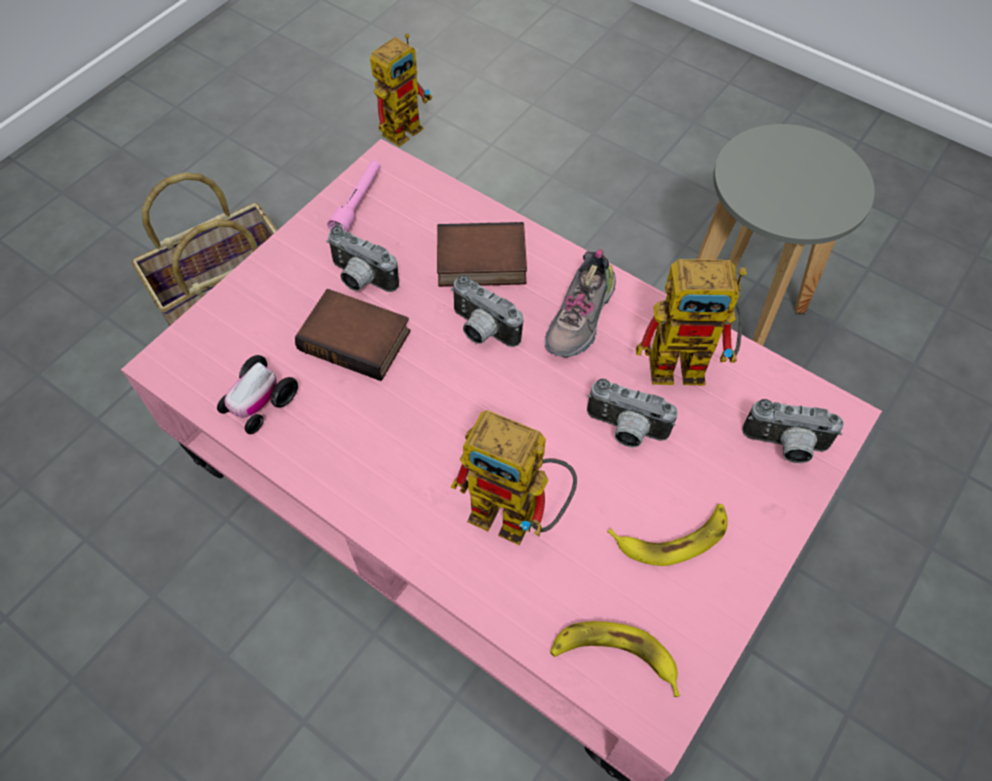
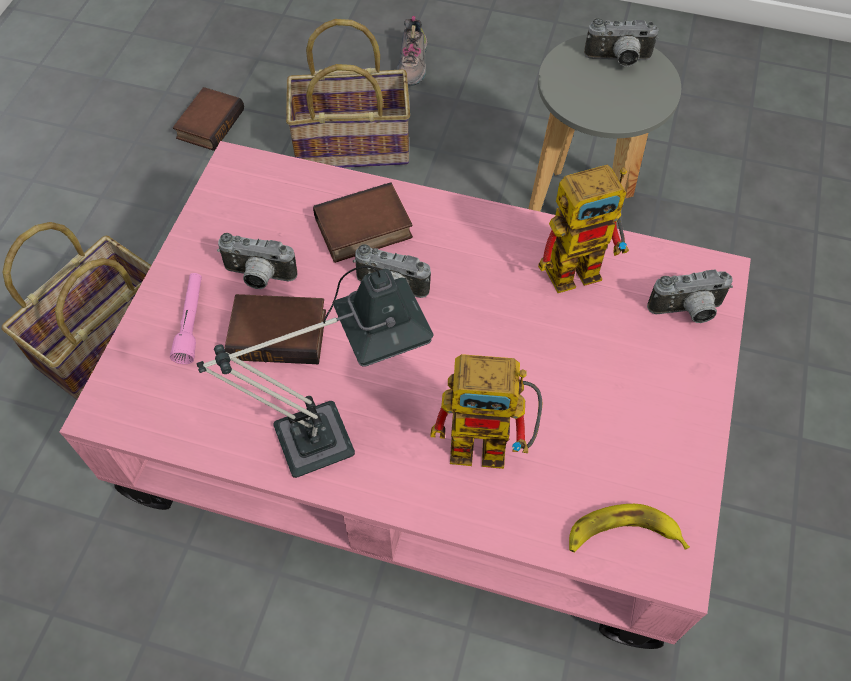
camera: 20 degrees left, 0 degrees up
(260, 402) = (212, 419): toy car -> none
(358, 203) = (225, 207): pink flashlight -> pink flashlight (191, 322)
(366, 453) = (333, 433): none -> table lamp
(406, 125) = (209, 123): toy robot -> book
(535, 181) = (353, 144): none -> basket
(581, 319) = (473, 254): shoe -> shoe (413, 64)
(625, 430) = (551, 340): camera -> camera (618, 61)
(672, 536) = (628, 417): banana -> none

